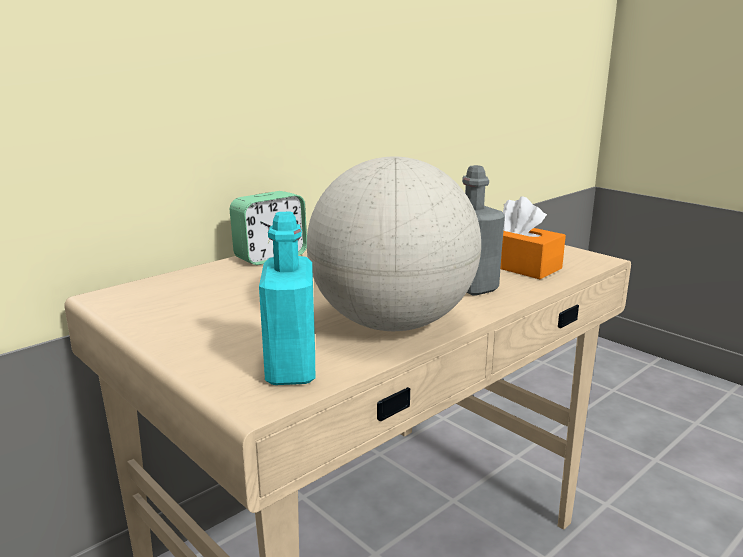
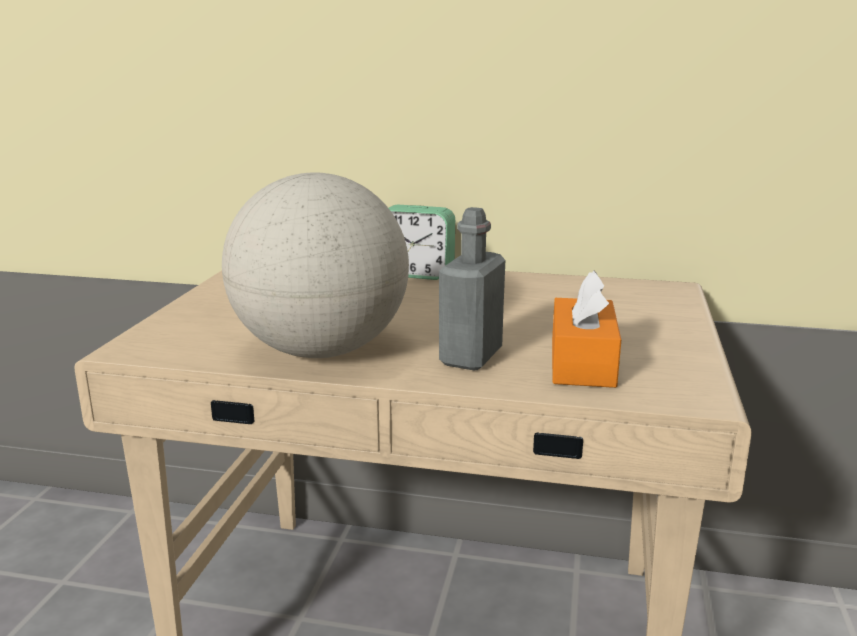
camera: 55 degrees right, 0 degrees up
(291, 369) = (187, 343): turquoise bottle -> none

